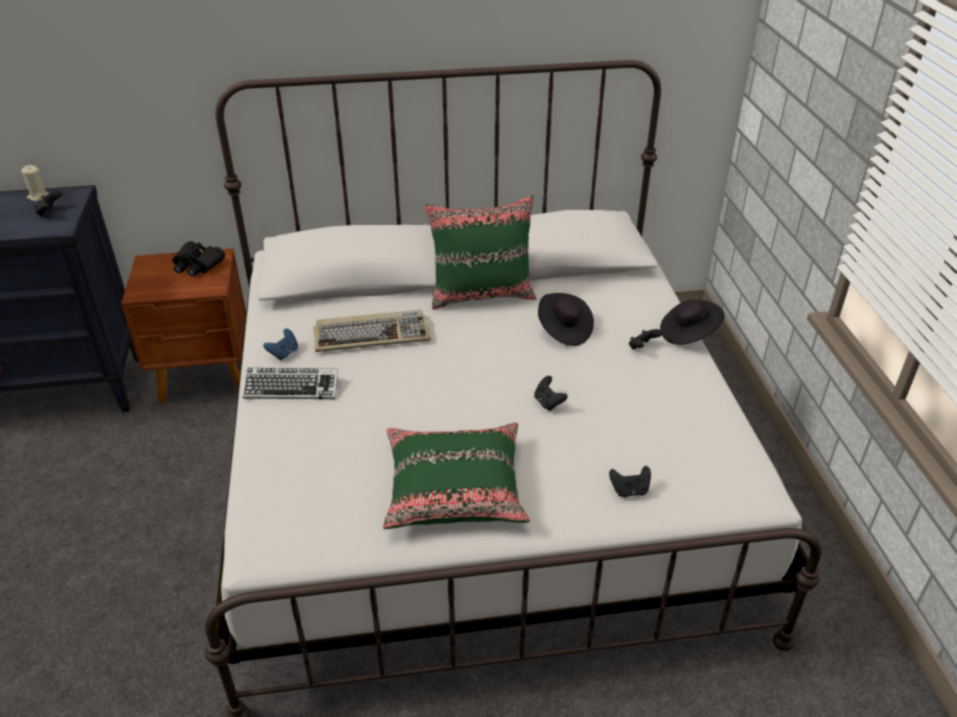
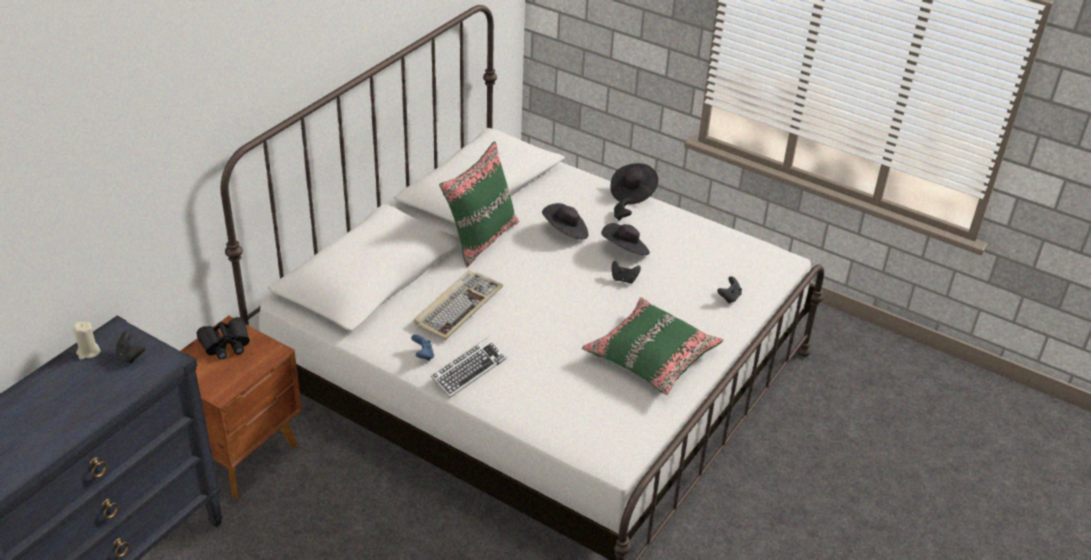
camera: 50 degrees left, 0 degrees up
(593, 379) = (625, 250): none -> black hat

